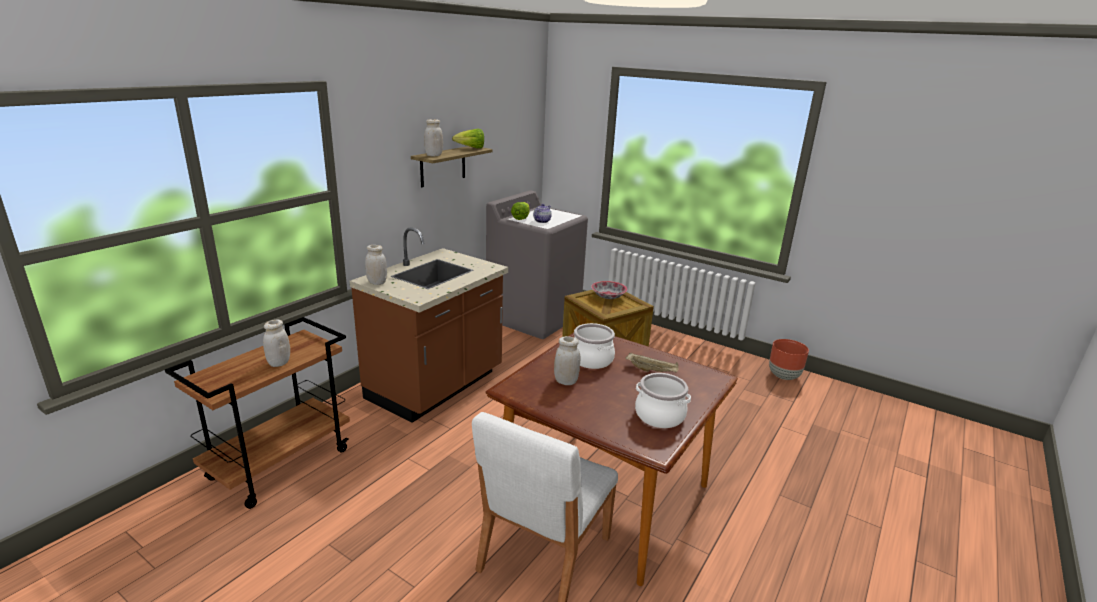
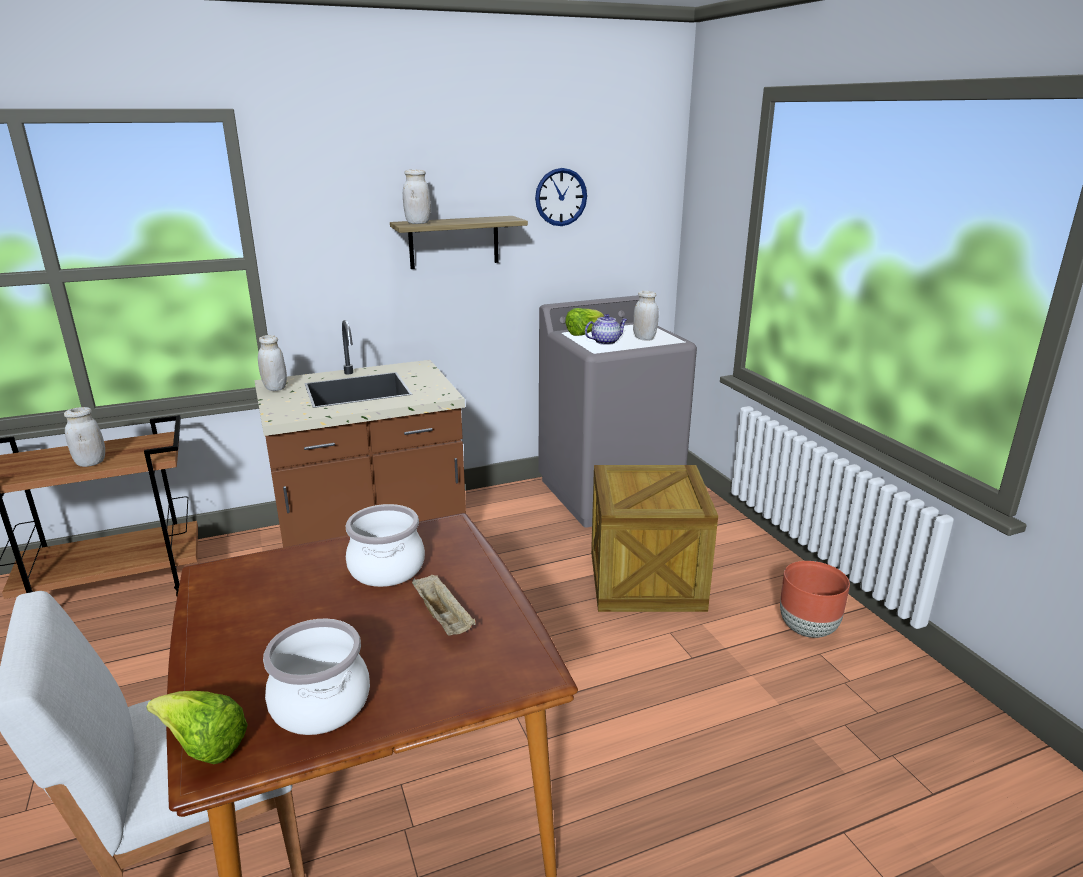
camera: 35 degrees right, 0 degrees up
(471, 148) = (499, 218): lettuce -> lettuce (203, 746)
(493, 131) = (561, 197): none -> wall clock
(566, 381) = (294, 590): white jar -> white jar (644, 338)
(608, 296) = (662, 481): bowl -> none
(784, 376) = (967, 733): brown planter -> brown planter (807, 629)

